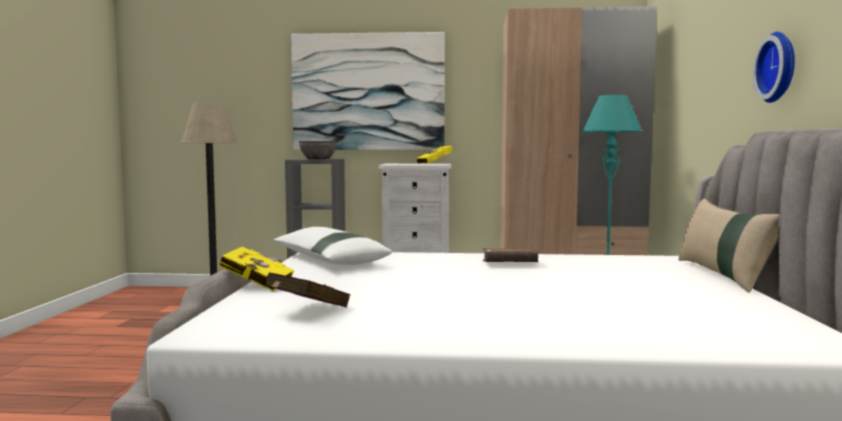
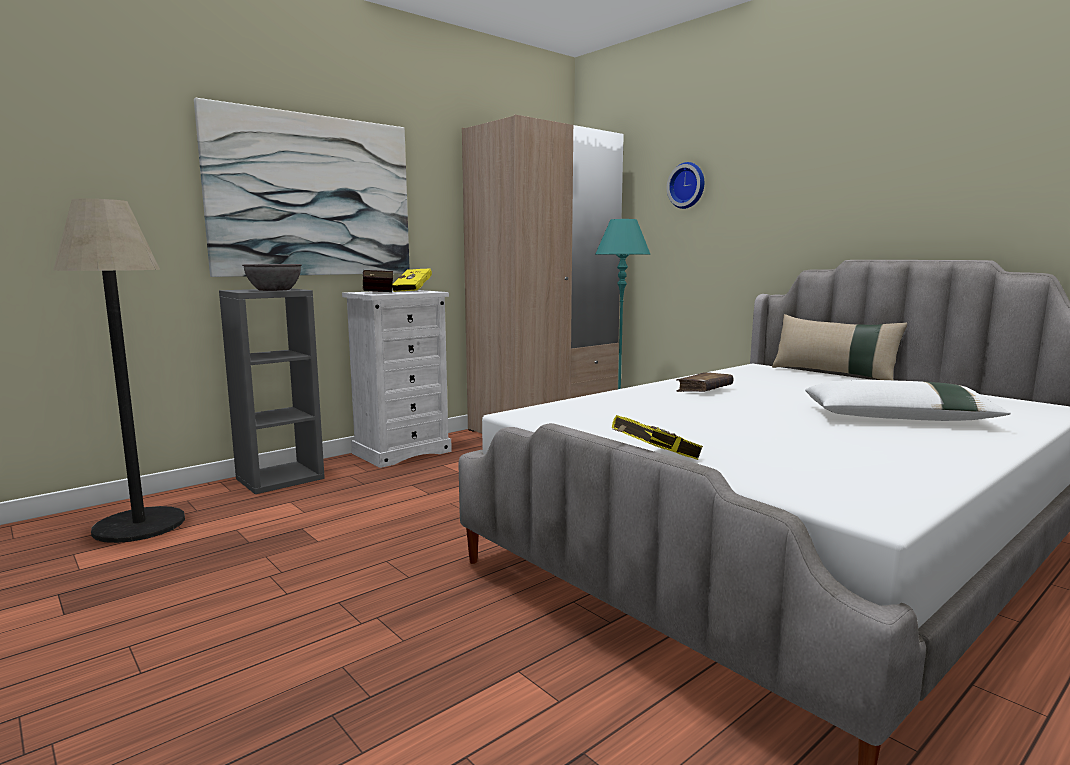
camera: 45 degrees left, 5 degrees up
(305, 311) = (815, 468): red book -> red book (377, 293)
(329, 260) = (568, 417): white pillow -> white pillow (899, 418)
(780, 67) = (844, 209): wall clock -> wall clock (687, 185)

